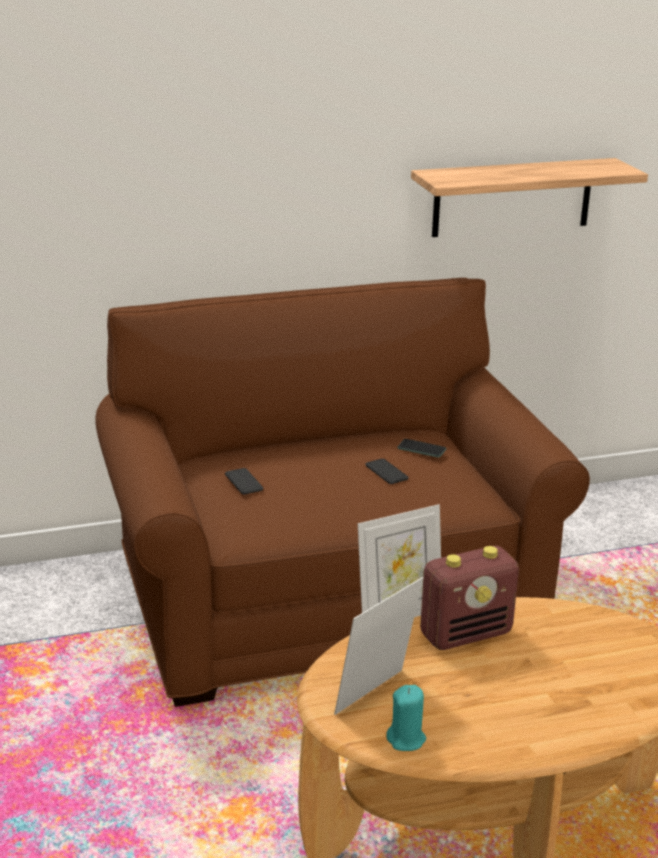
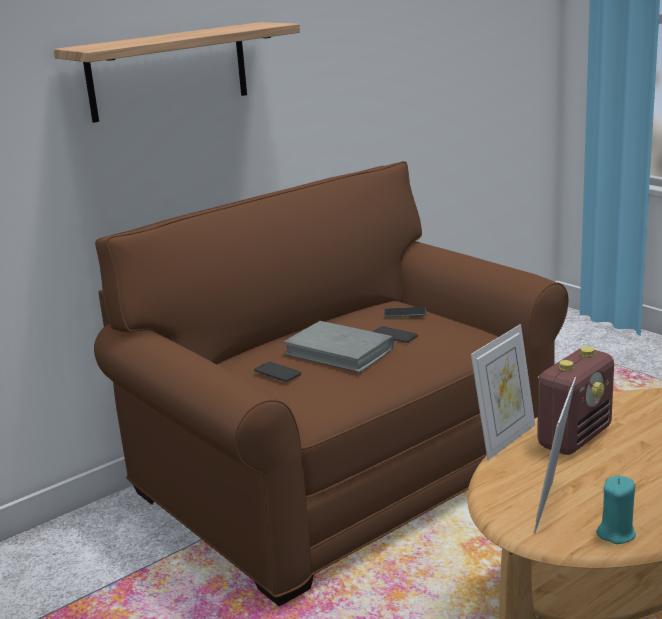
camera: 20 degrees left, 5 degrees down
(318, 476) = (339, 352): none -> grey book
(512, 197) = (400, 93): shelf -> shelf (168, 71)

